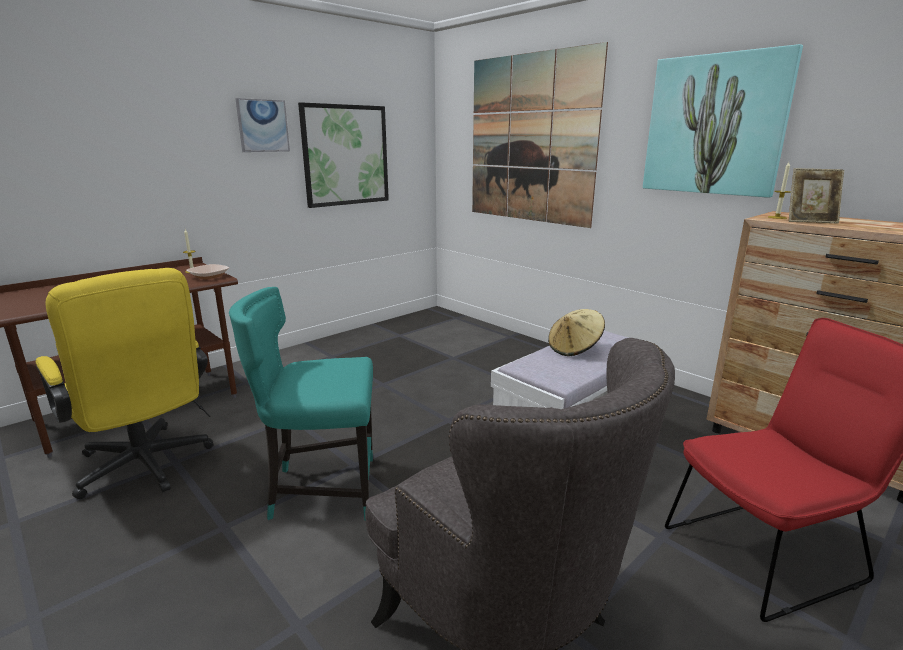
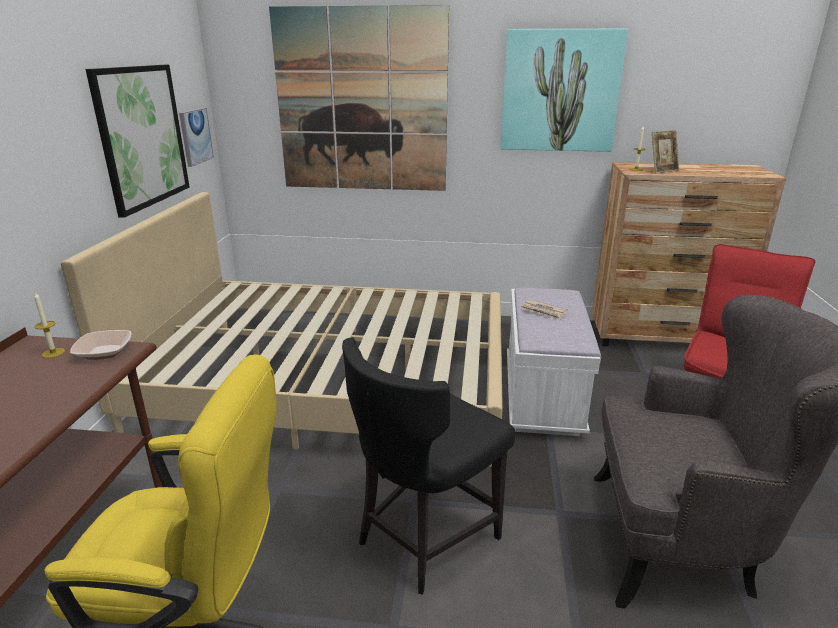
camera: 40 degrees left, 5 degrees up
(263, 126) = (54, 109): picture -> picture (195, 136)
(322, 490) = (424, 538): turquoise chair -> black chair
(418, 370) = (330, 382): none -> beige bed
(574, 349) = (543, 311): beige hat -> newspaper

